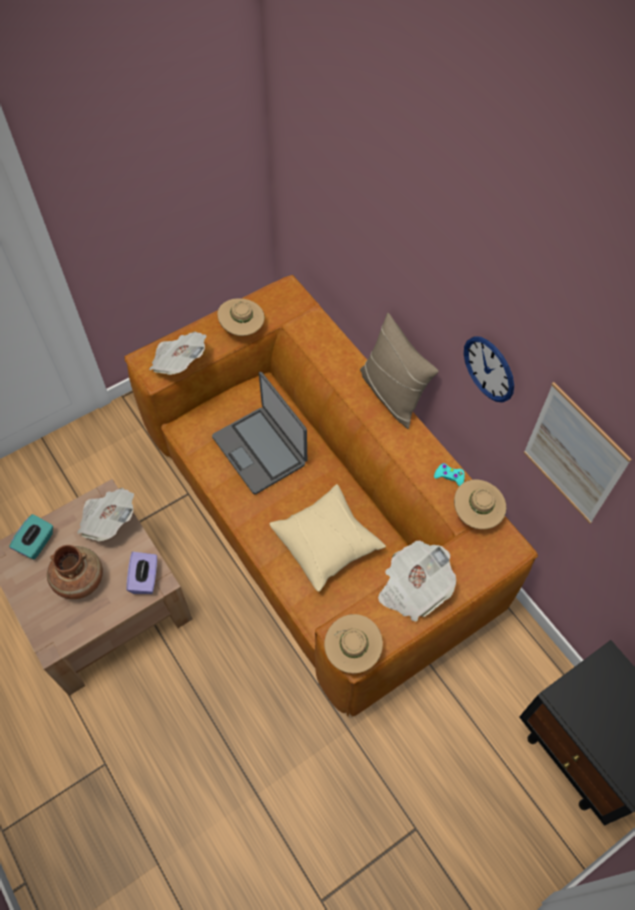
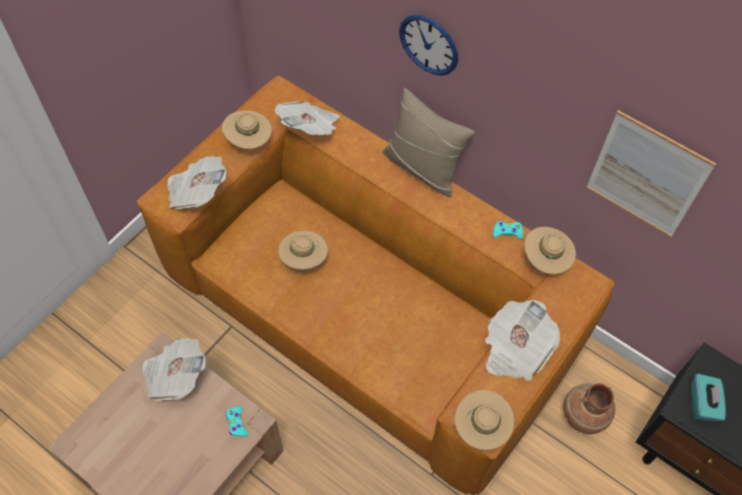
camera: 20 degrees left, 0 degrees up
(36, 543) = (106, 422): turquoise tissue box -> turquoise tissue box (703, 404)
(80, 580) = (168, 446): brown vase -> brown vase (583, 415)
(145, 579) = (236, 423): purple tissue box -> turquoise game controller
(260, 450) = (304, 259): laptop -> beige hat
(301, 330) = (310, 128): none -> newspaper
(327, 542) = (404, 331): beige pillow -> none
(489, 369) = (537, 115): wall clock -> wall clock (429, 44)

